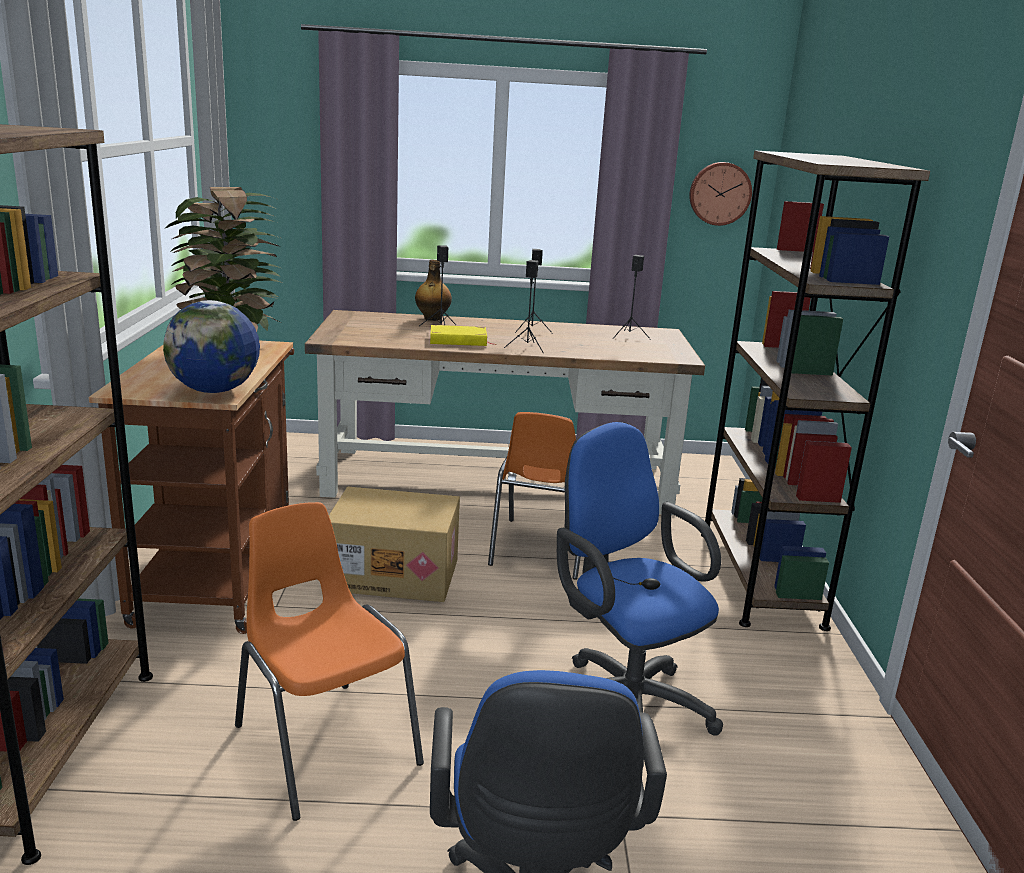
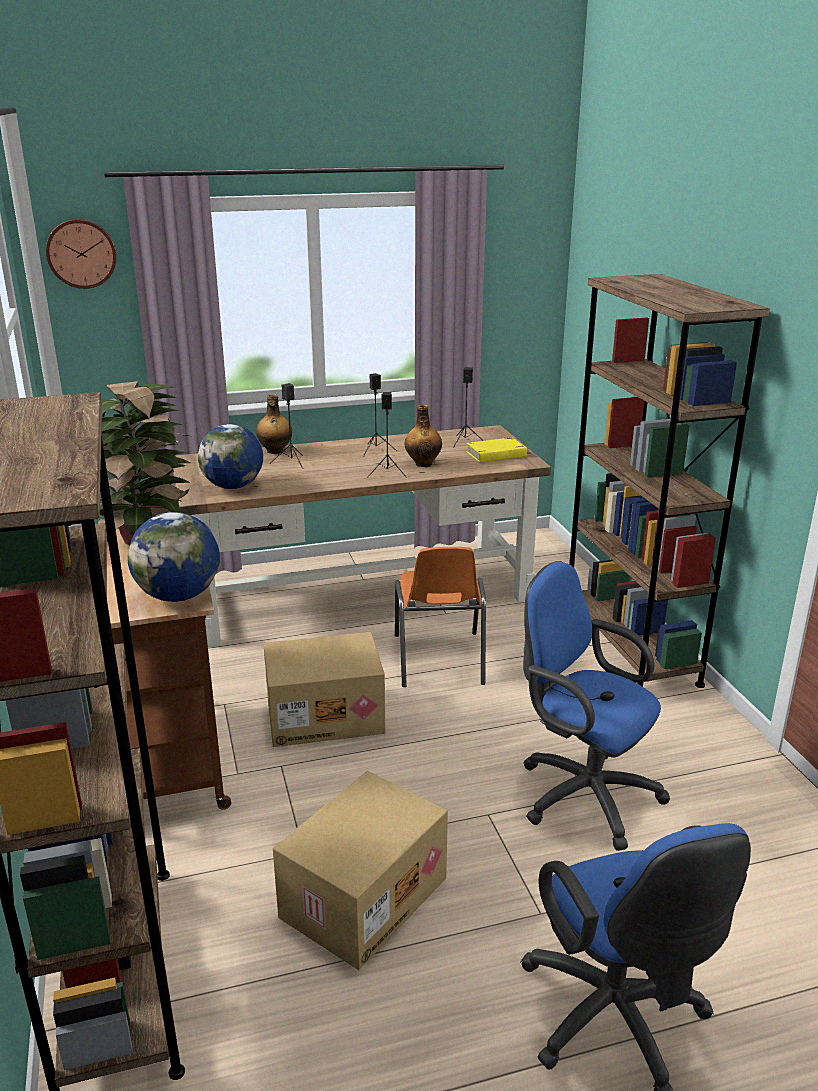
camera: 15 degrees left, 5 degrees up
(325, 743) = (363, 895): orange chair -> cardboard box
(368, 337) = (233, 486): none -> globe
(458, 340) = (320, 475): yellow book -> yellow book (496, 454)
(570, 345) = (423, 463): none -> bottle
(719, 193) = (521, 294): wall clock -> wall clock (81, 253)

